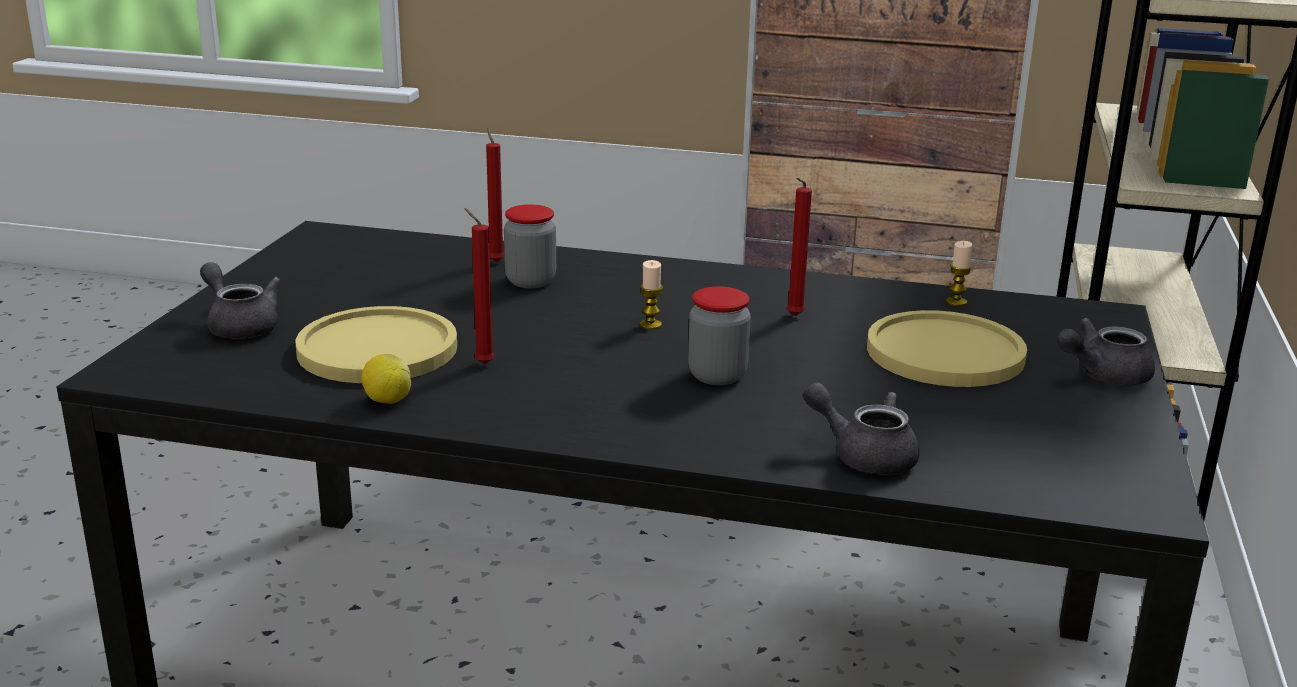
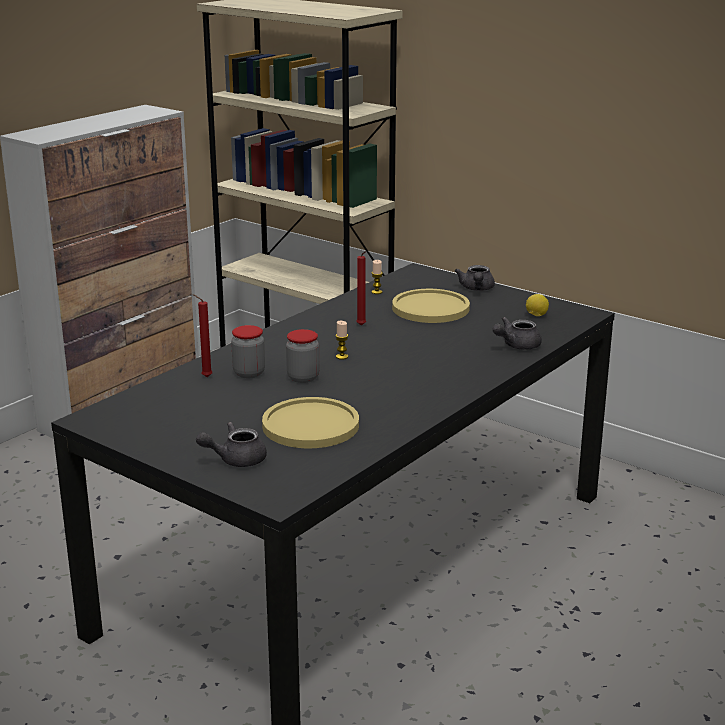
camera: 65 degrees left, 0 degrees up
(387, 400) = (382, 431): lemon -> lemon (536, 315)
(482, 363) = (355, 402): red candle -> none
(717, 375) = (416, 355): jar -> jar (303, 378)

